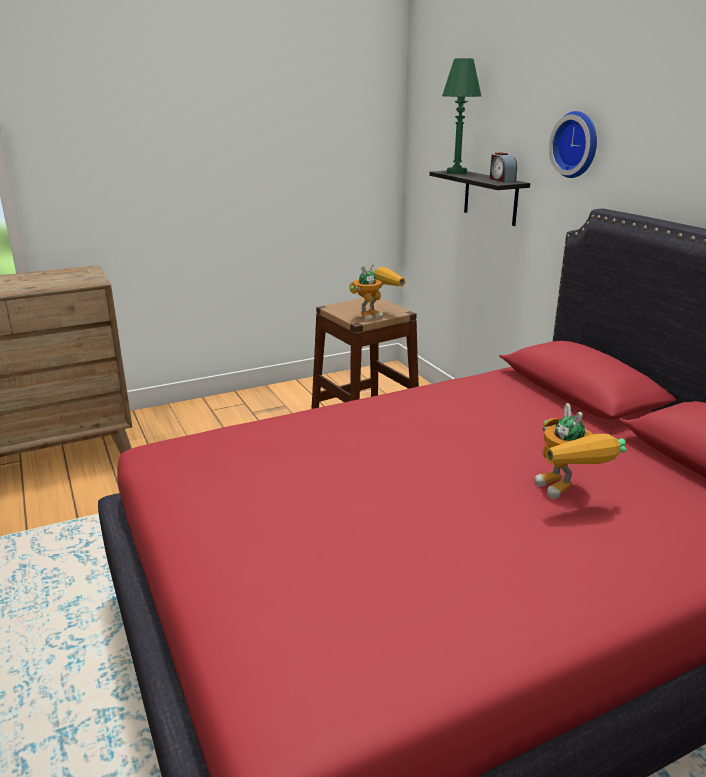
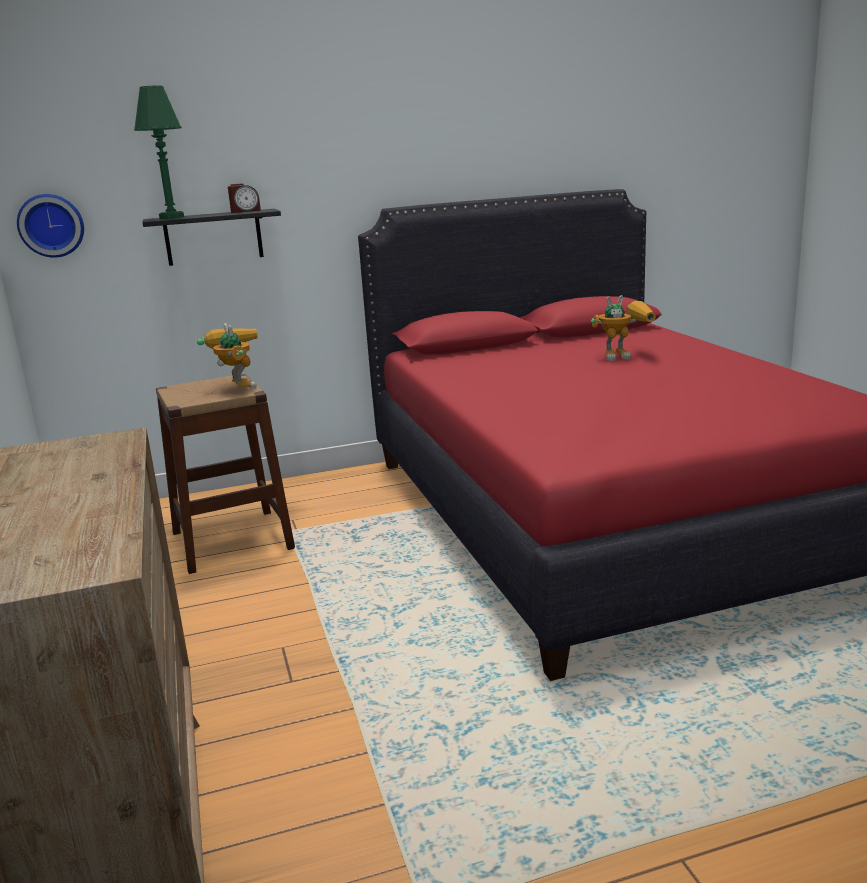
camera: 80 degrees left, 5 degrees down
(577, 144) = (329, 161): wall clock -> wall clock (51, 225)

